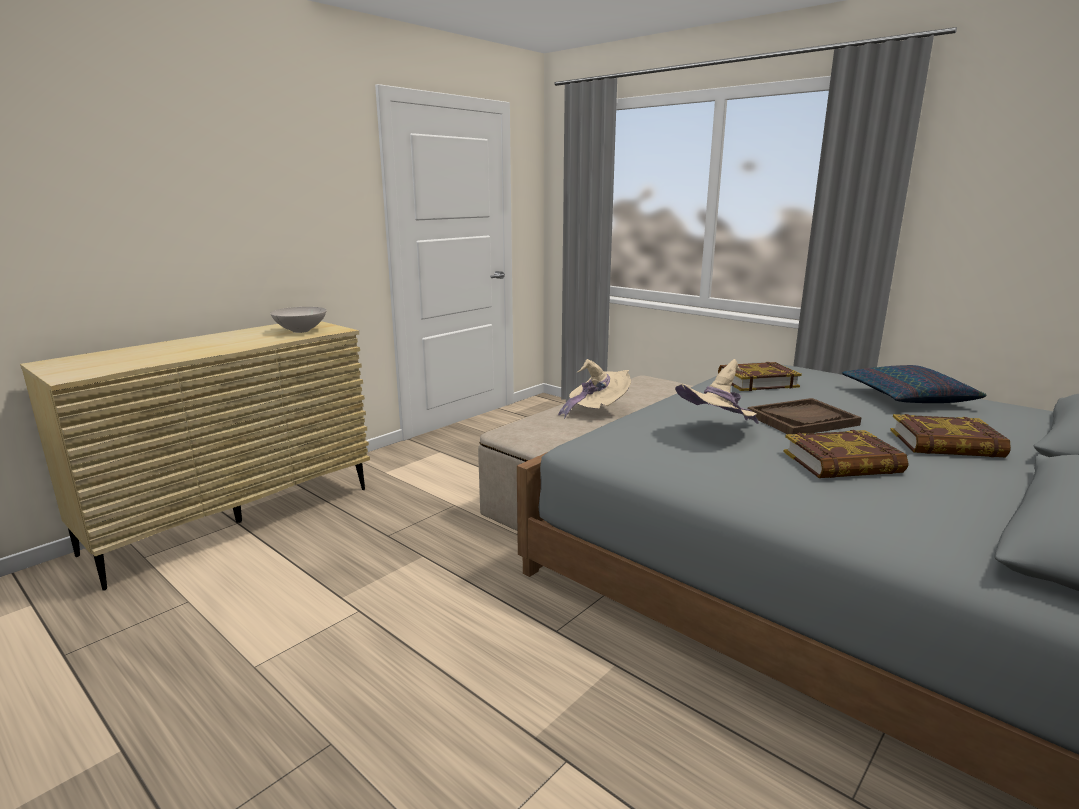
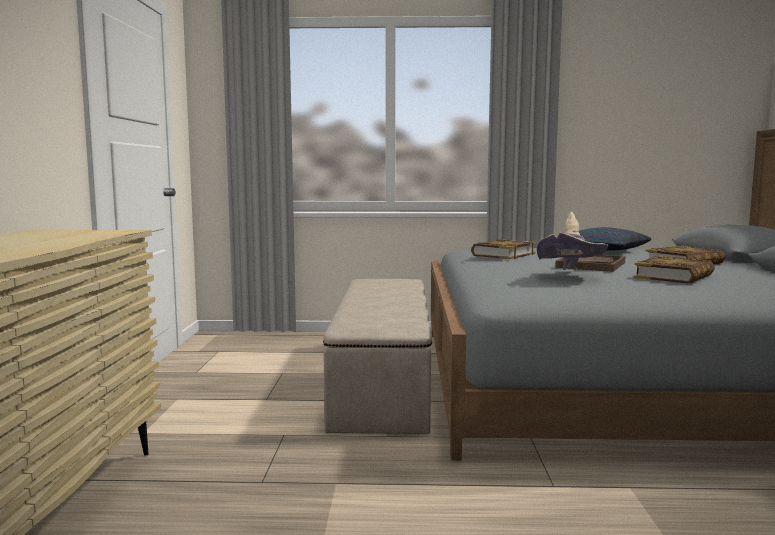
camera: 40 degrees left, 10 degrees down
(302, 331) = (75, 234): white bowl -> none
(596, 410) = (385, 302): beige hat -> none

